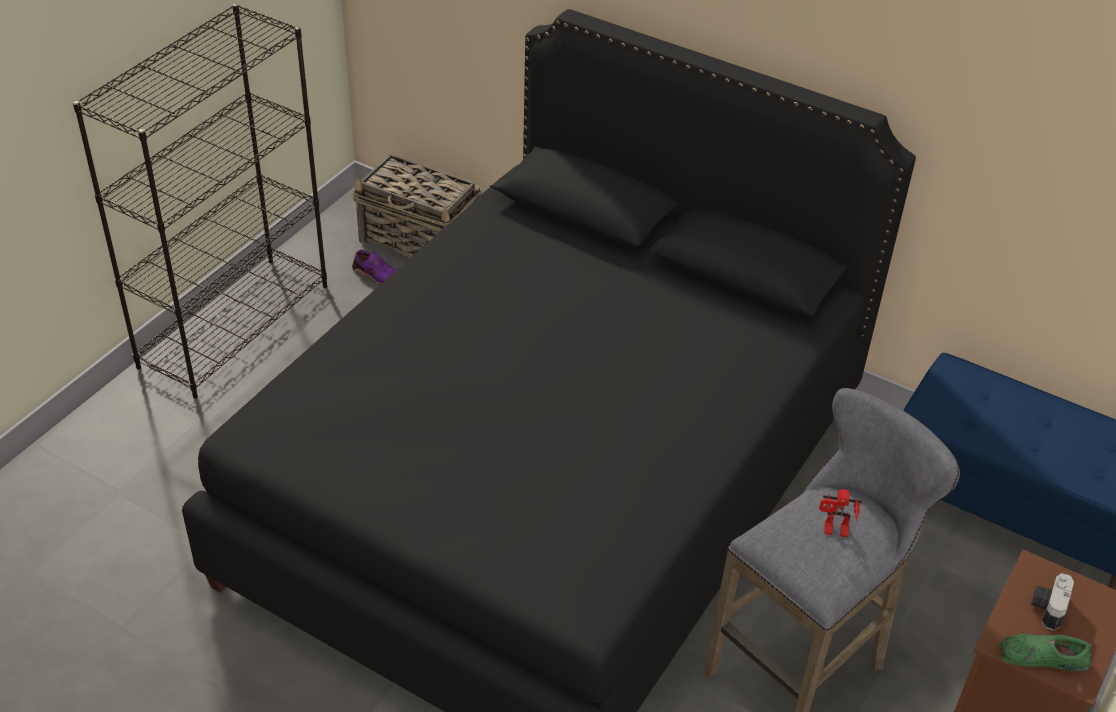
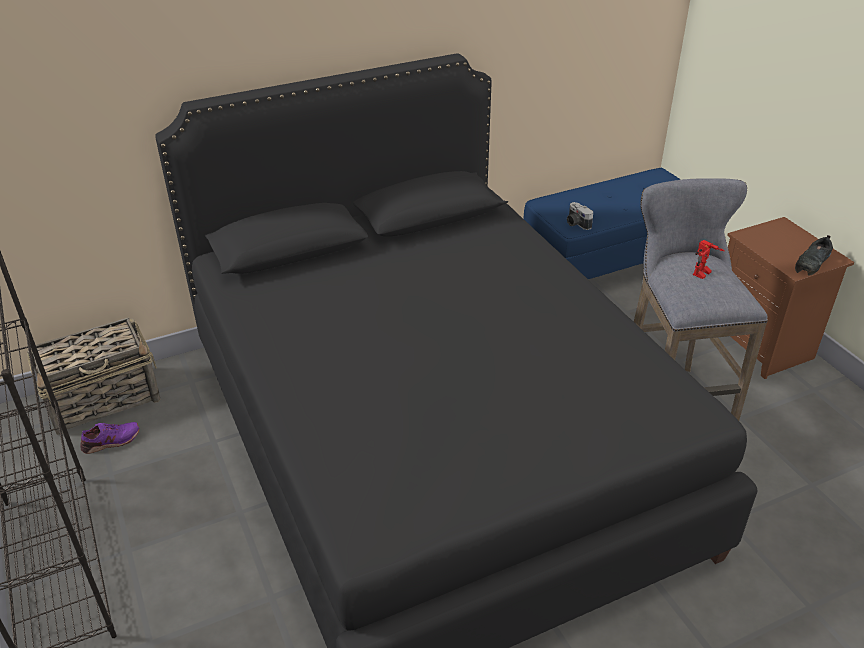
camera: 55 degrees left, 5 degrees down
(1041, 657) = (813, 262): green shoe -> black shoe
(1047, 607) = (776, 244): camera -> camera (576, 223)

